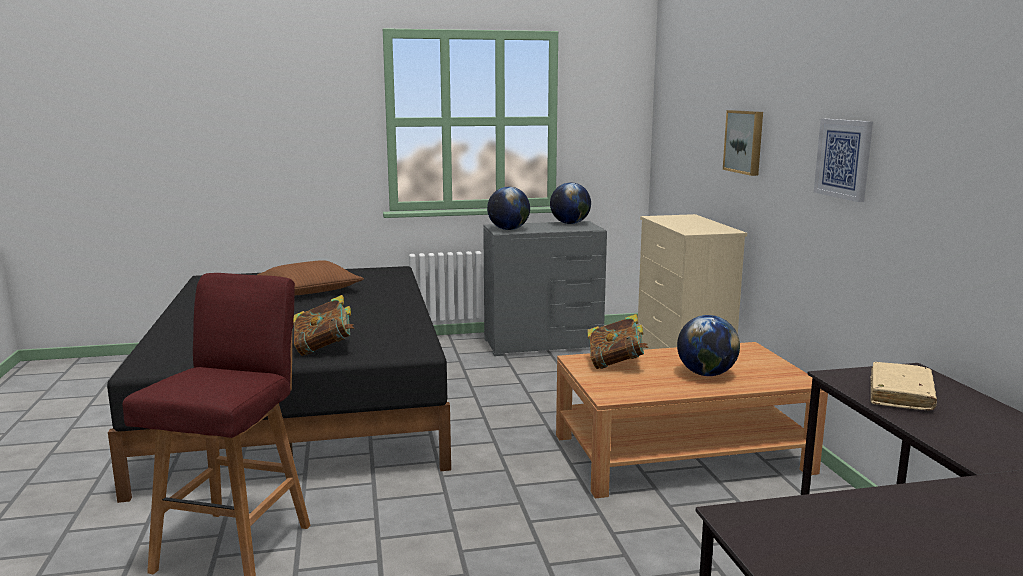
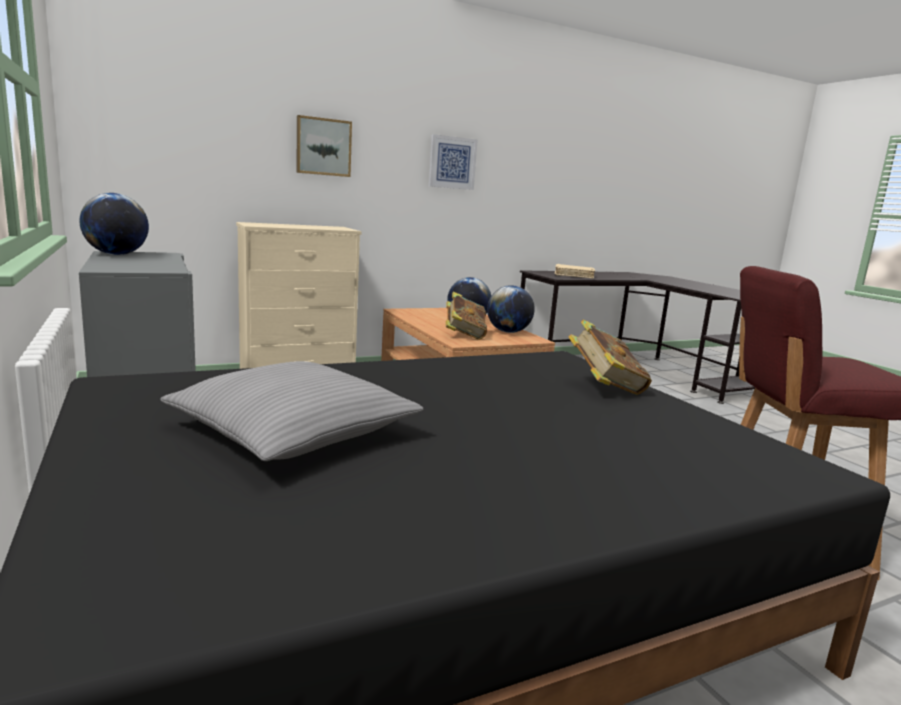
camera: 105 degrees left, 0 degrees up
(309, 290) = (294, 431): brown pillow -> grey pillow
(508, 229) = (151, 268): globe -> globe (508, 332)

